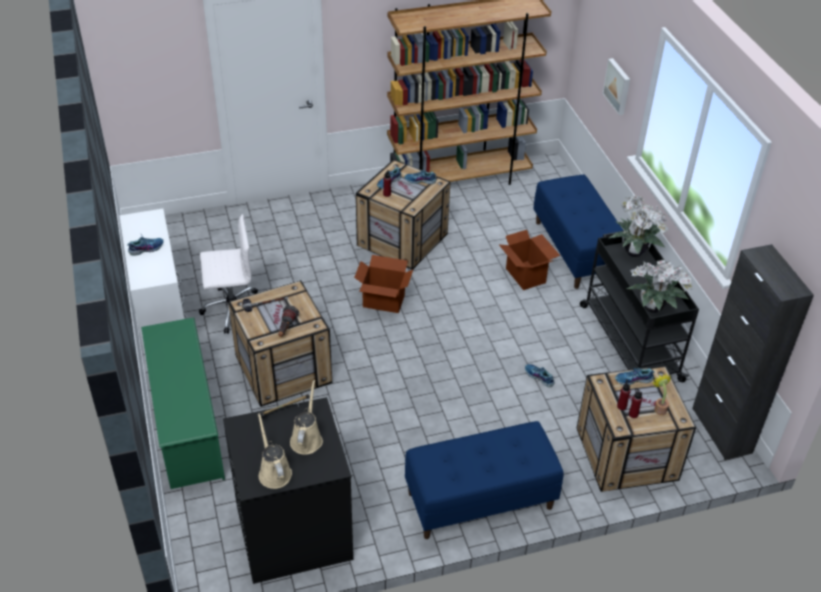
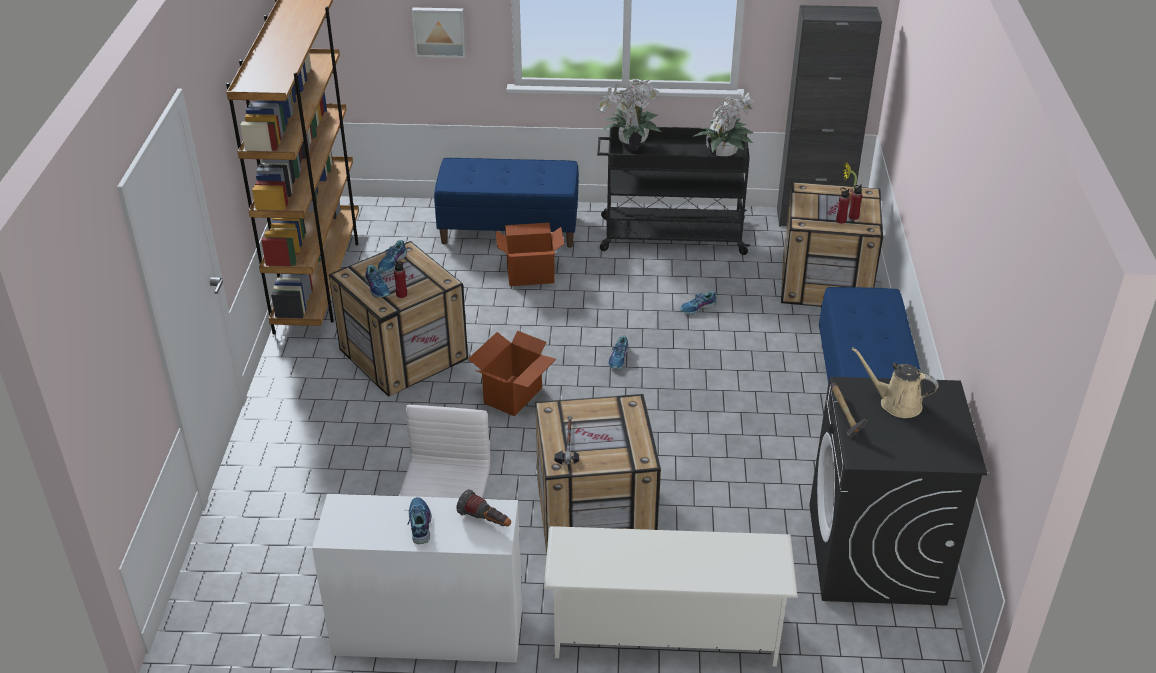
camera: 70 degrees left, 5 degrees down
(187, 425) = (664, 631): green shoe rack -> white shoe rack
(274, 472) = (945, 438): beige watering can -> none
(286, 328) = (626, 431): flashlight -> flashlight (486, 521)
(633, 380) = (807, 204): shoe -> shoe (619, 358)

